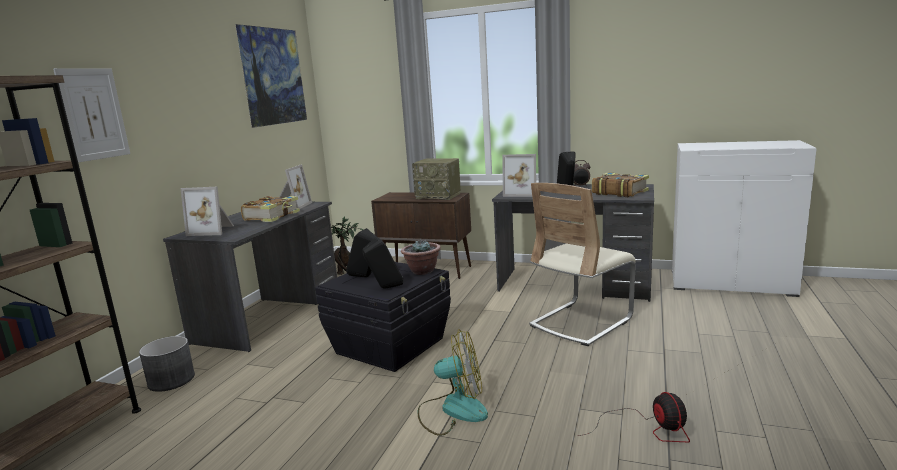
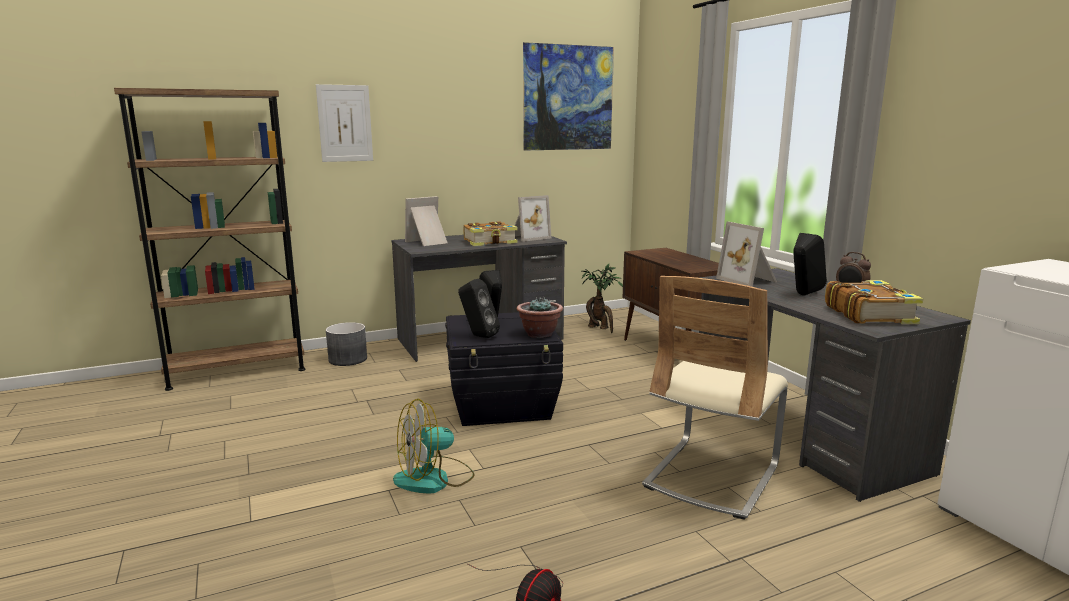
camera: 45 degrees right, 0 degrees up
(213, 230) = (428, 242): picture frame -> picture frame turned 90 degrees clockwise
(439, 196) = (694, 263): radio -> none
(453, 410) = (434, 479): fan -> fan turned 105 degrees clockwise
(581, 322) = (711, 476): beige chair -> beige chair turned 60 degrees counterclockwise

